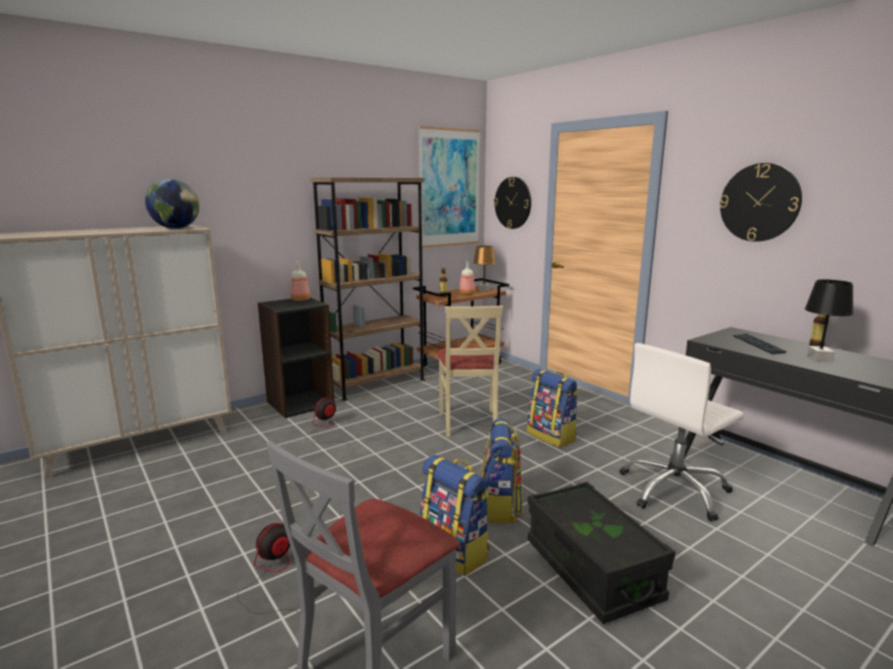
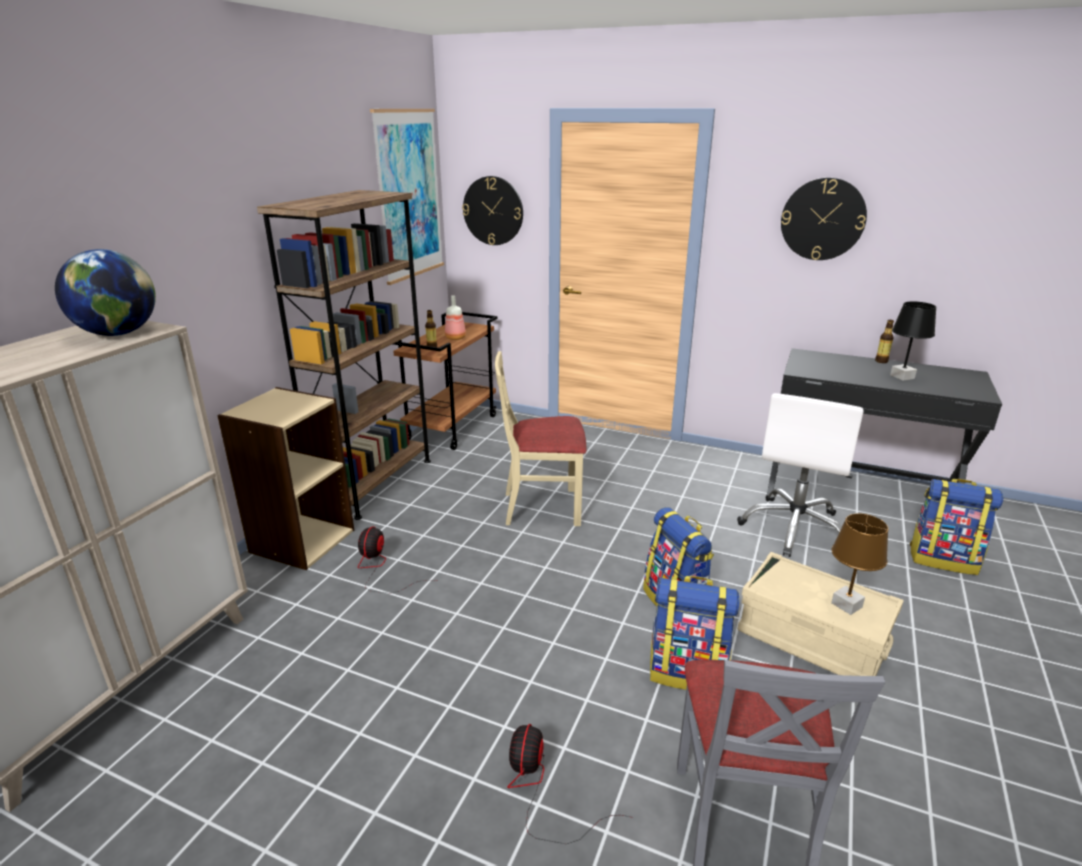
camera: 30 degrees left, 10 degrees up
(300, 403) = (301, 540): black bookcase -> beige bookcase
(301, 299) = (279, 396): bottle -> none
(468, 422) = (542, 507): beige chair -> beige chair turned 120 degrees clockwise
(484, 290) = (466, 328): brown table lamp -> brown table lamp (847, 605)
(552, 436) = (640, 499): backpack -> backpack (943, 559)
(592, 570) = (812, 639): black storage box -> beige storage box
(757, 344) = (841, 368): keyboard -> none

